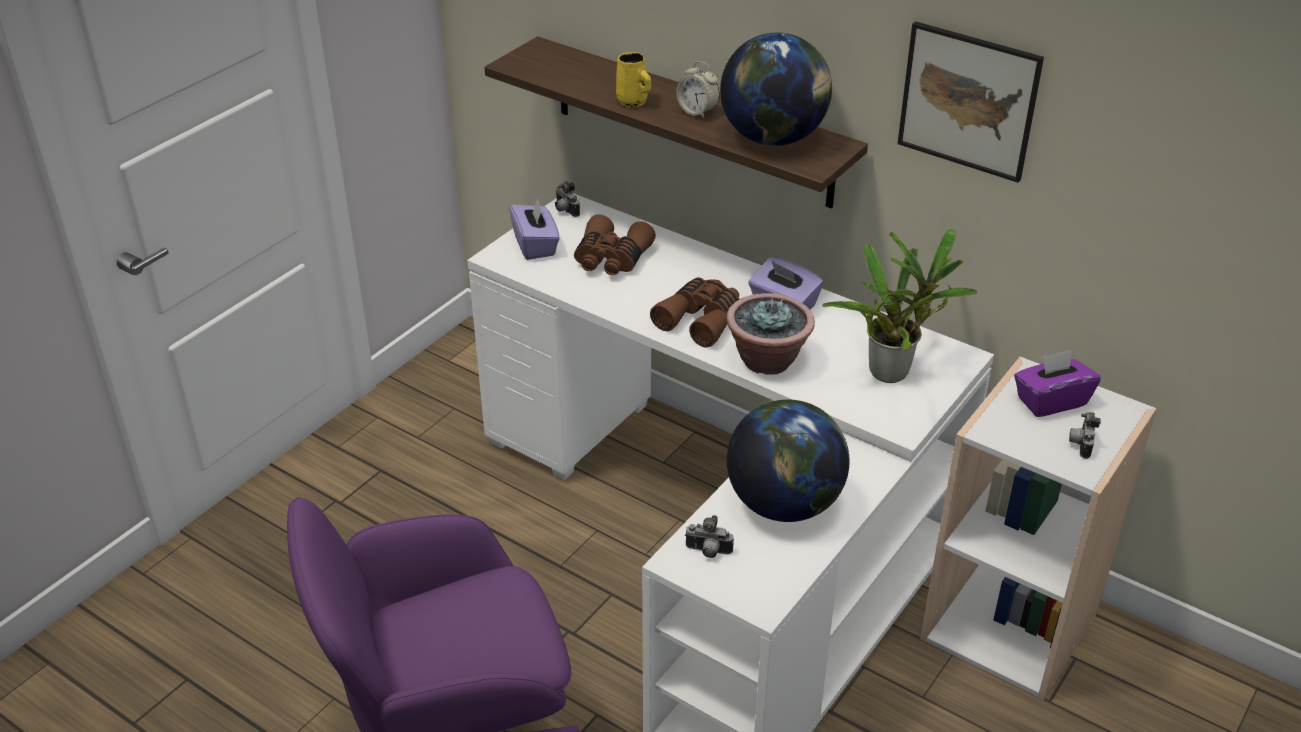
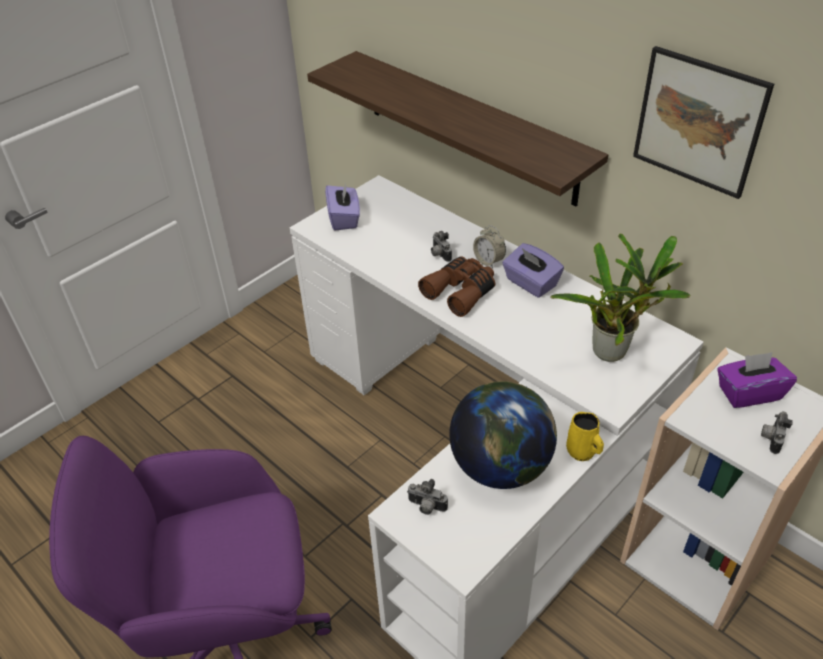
camera: 10 degrees right, 5 degrees up
(564, 210) = (373, 191): camera -> camera (439, 254)
(611, 259) = (400, 234): brown binoculars -> none
(633, 102) = (417, 108): yellow mug -> yellow mug (582, 452)
(697, 112) = (468, 119): alarm clock -> alarm clock (488, 261)
(767, 360) = (508, 332): potted plant -> none
(773, 138) = (527, 145): globe -> none

